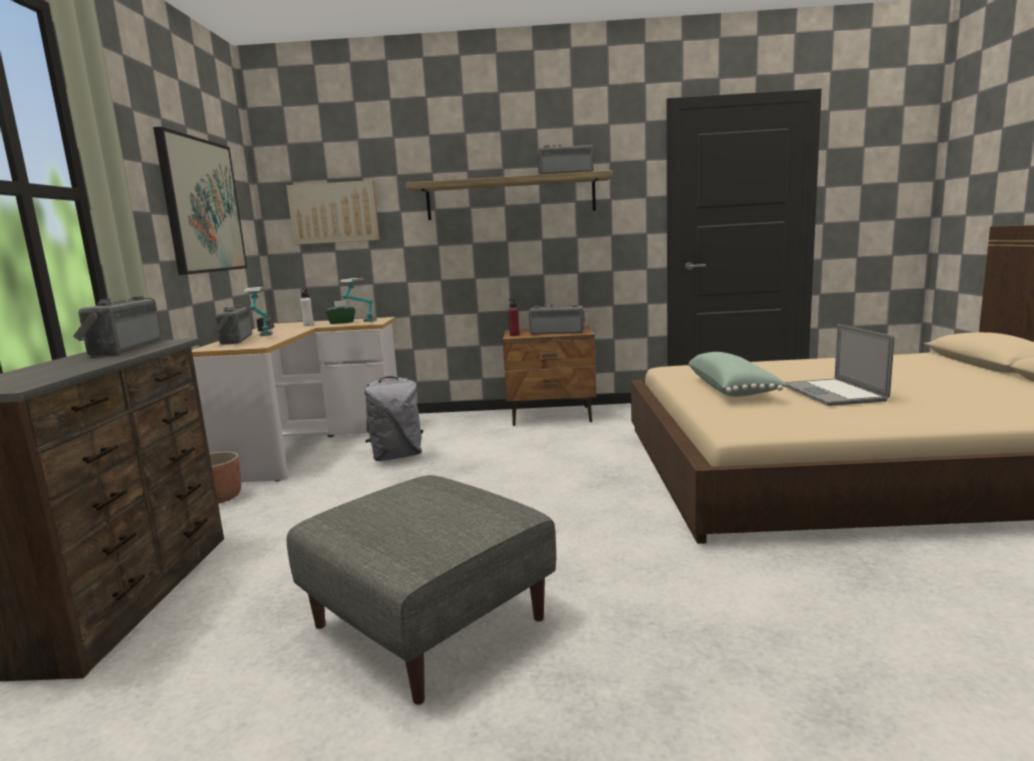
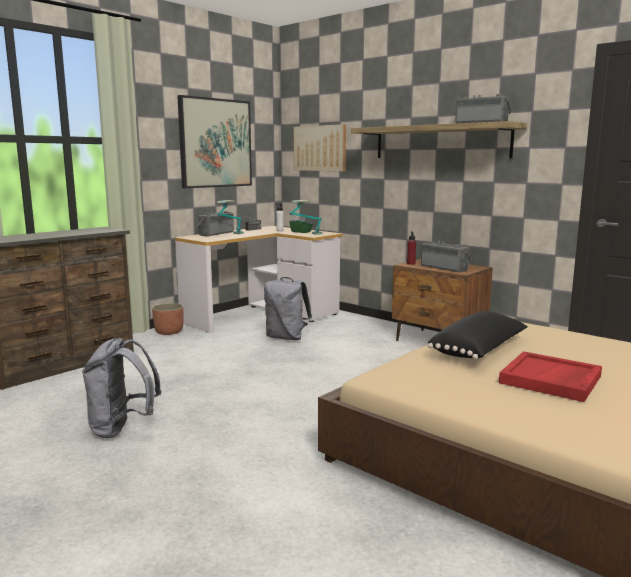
camera: 40 degrees right, 0 degrees up
(122, 348) = (87, 230): radio -> none
(430, 622) = (122, 428): grey ottoman -> grey backpack
(732, 389) = (480, 351): green pillow -> black pillow
(832, 393) = (551, 380): laptop -> red tray

